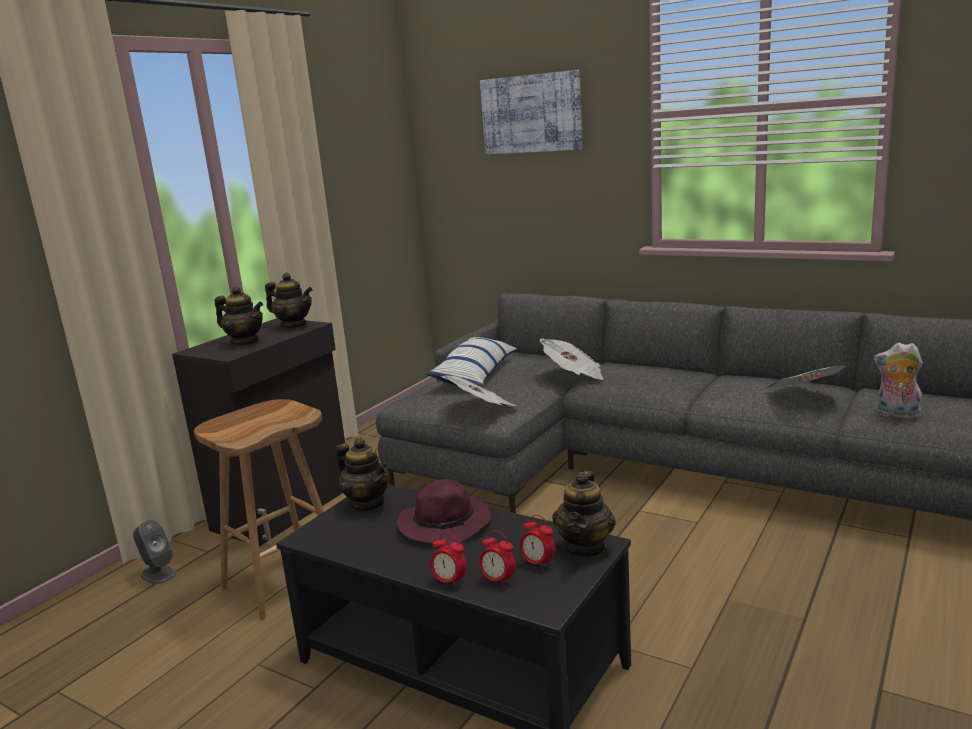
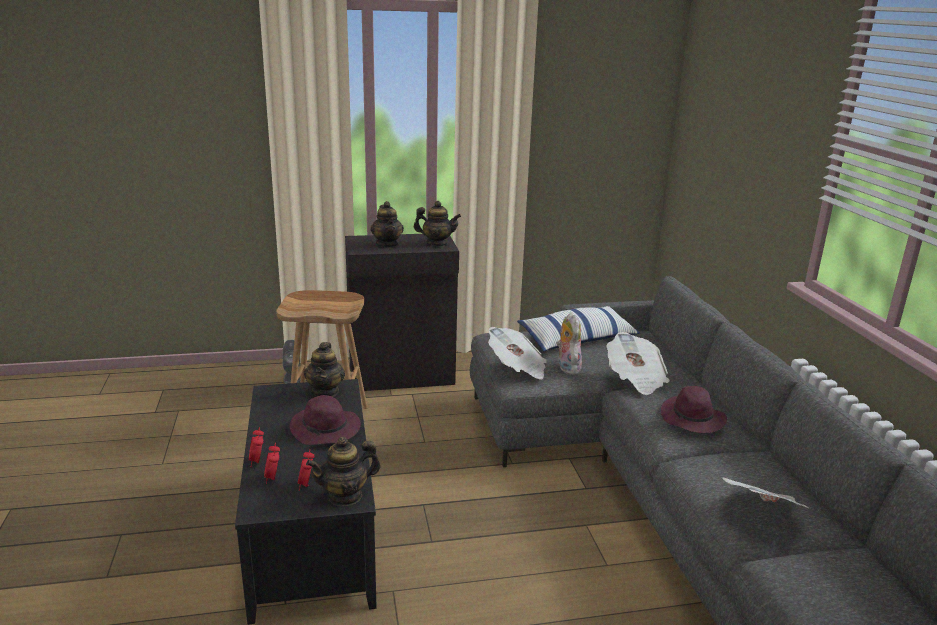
camera: 45 degrees right, 5 degrees up
(294, 325) = (437, 243): teapot -> teapot turned 60 degrees counterclockwise
(531, 114) = (753, 103): picture -> none
(660, 376) = (692, 419): none -> purple hat
(896, 415) = (806, 588): plush toy -> plush toy (566, 367)

